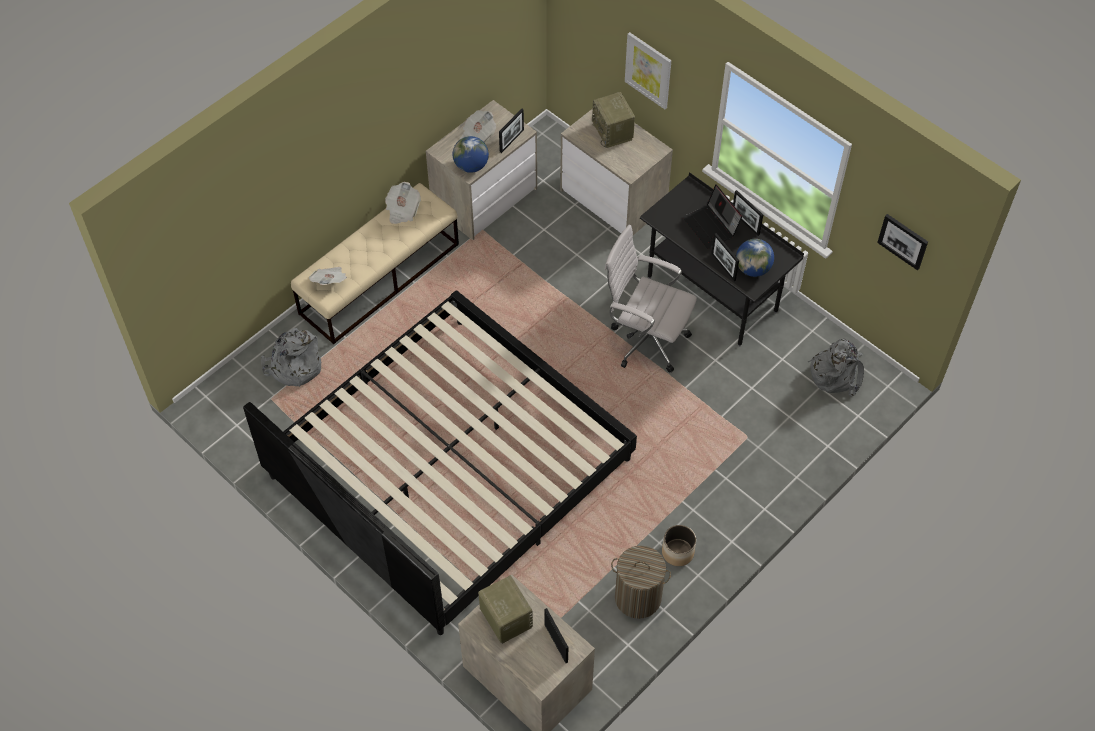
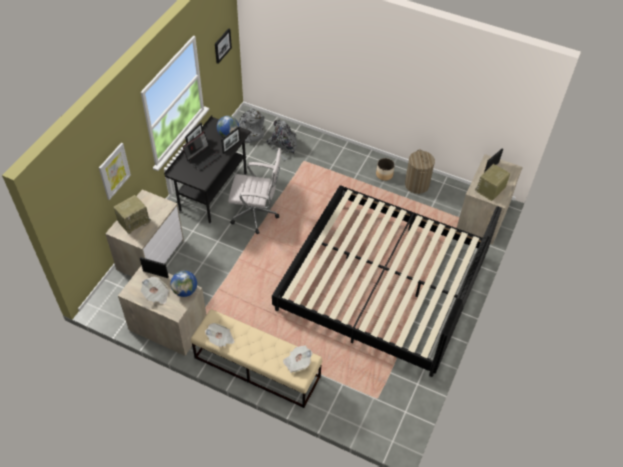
camera: 110 degrees left, 5 degrees down
(294, 366) = (347, 394): grey backpack -> grey backpack (283, 146)
(645, 340) = (256, 215): white office chair -> white office chair turned 90 degrees counterclockwise

